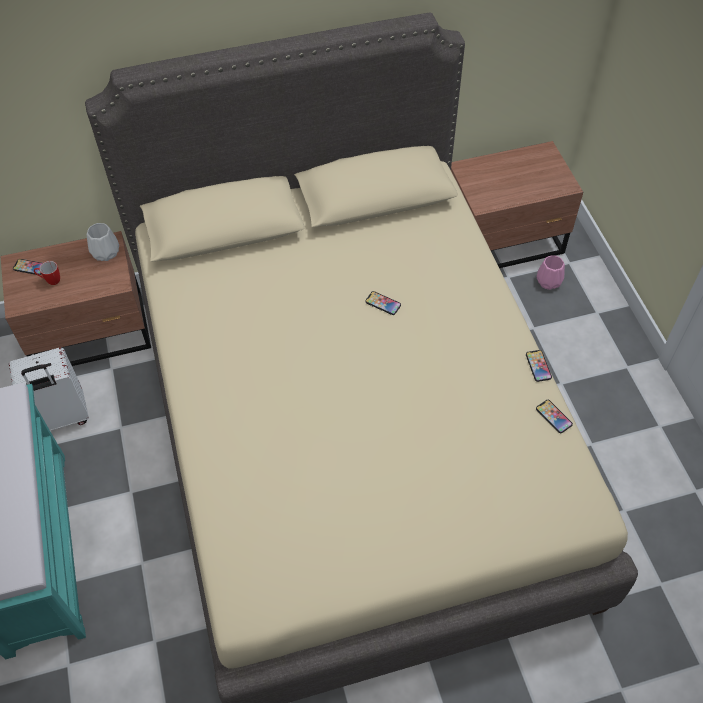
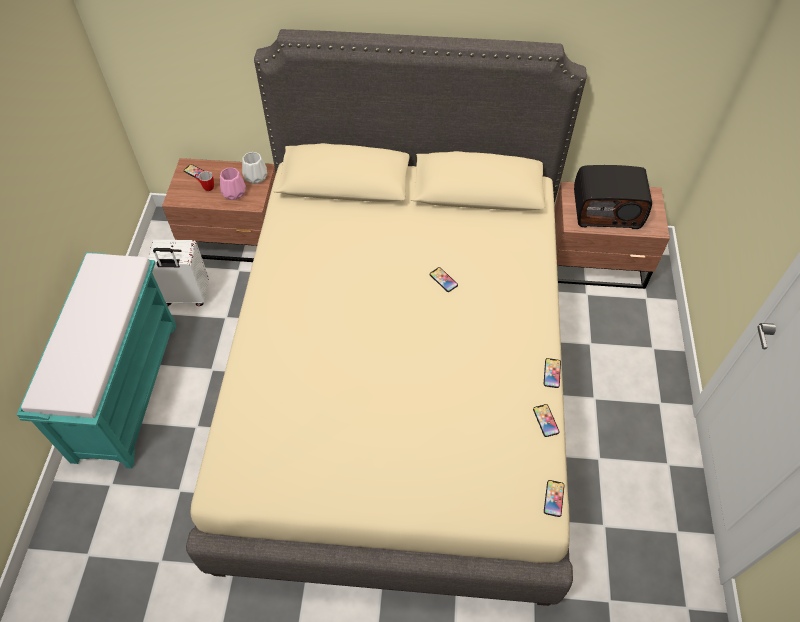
camera: 20 degrees right, 0 degrees up
(509, 180) = (606, 210): none -> radio
(549, 282) = (621, 309): pink vase -> pink vase (234, 193)
(596, 492) = (554, 498): none -> phone

